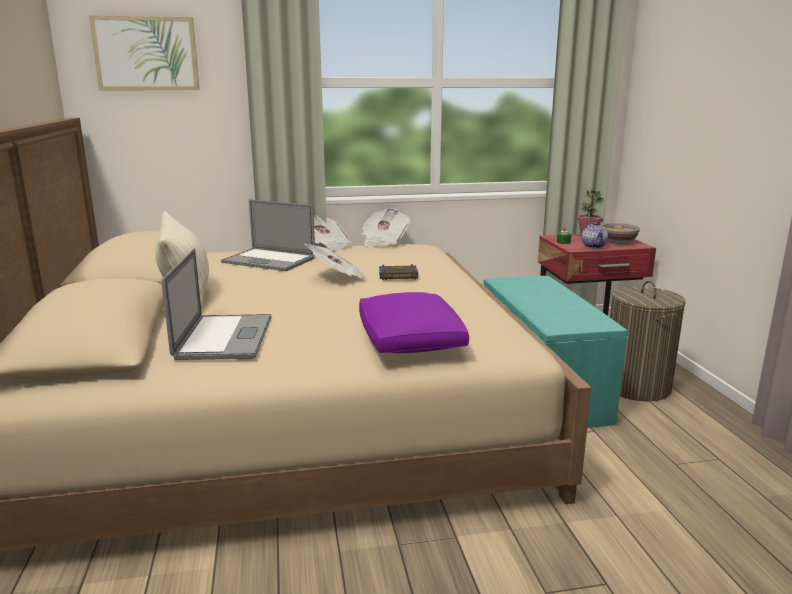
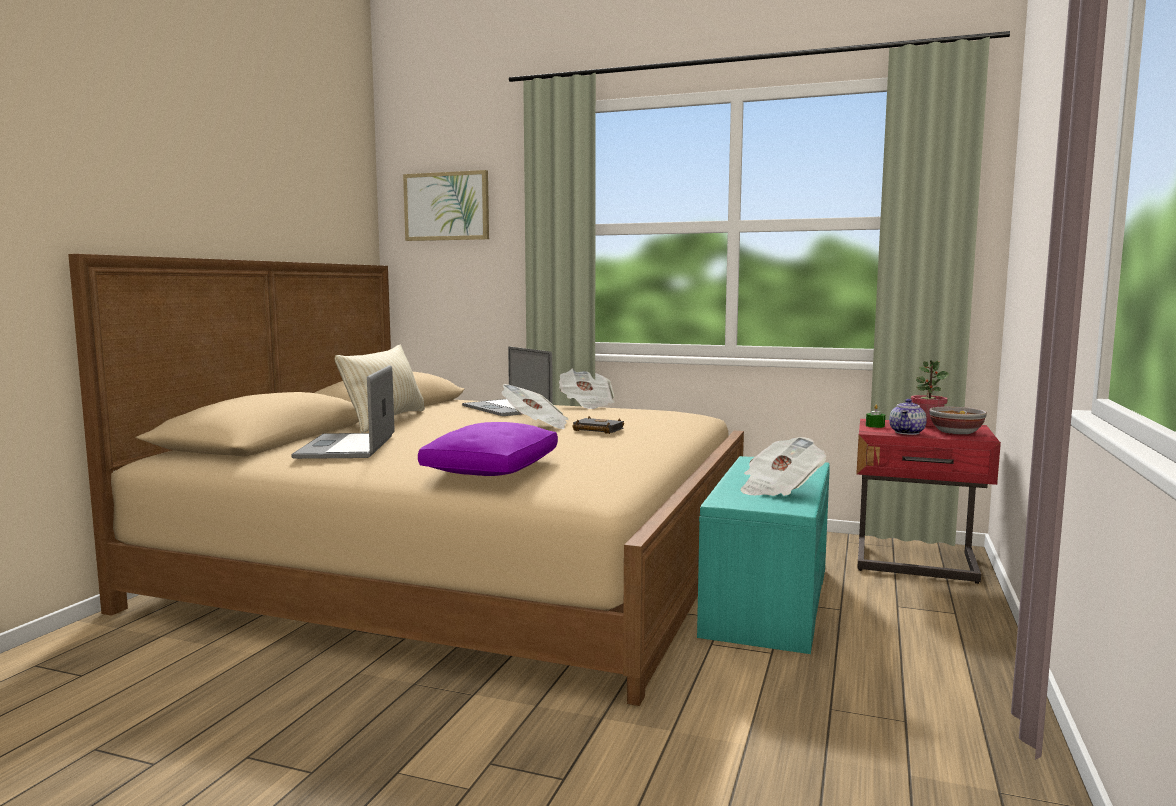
camera: 30 degrees right, 10 degrees down
(224, 337) = (347, 447): laptop -> laptop turned 150 degrees clockwise
(383, 241) = (656, 407): newspaper -> newspaper (779, 489)
(636, 386) = (904, 626): laundry basket -> none

